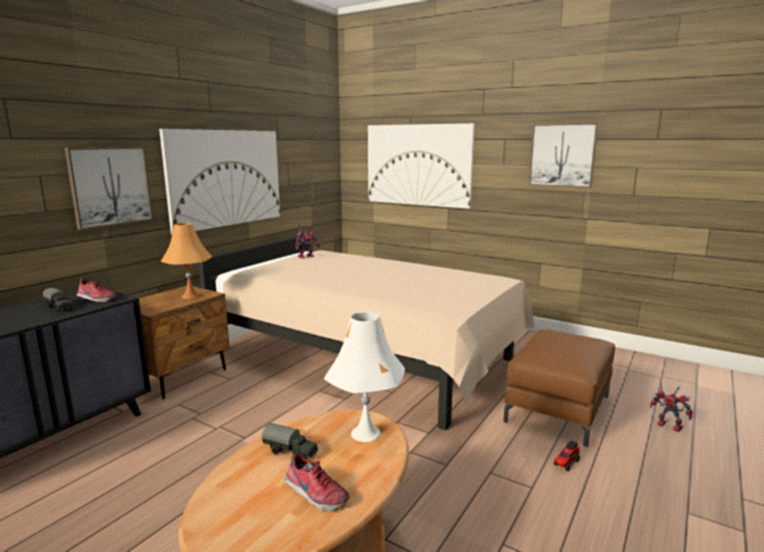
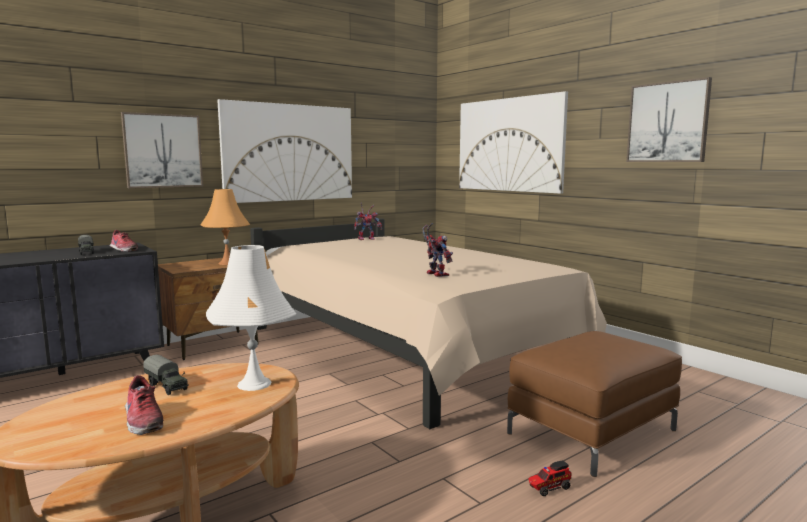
camera: 20 degrees right, 5 degrees down
(666, 426) = (737, 476): toy robot -> toy robot (434, 274)

